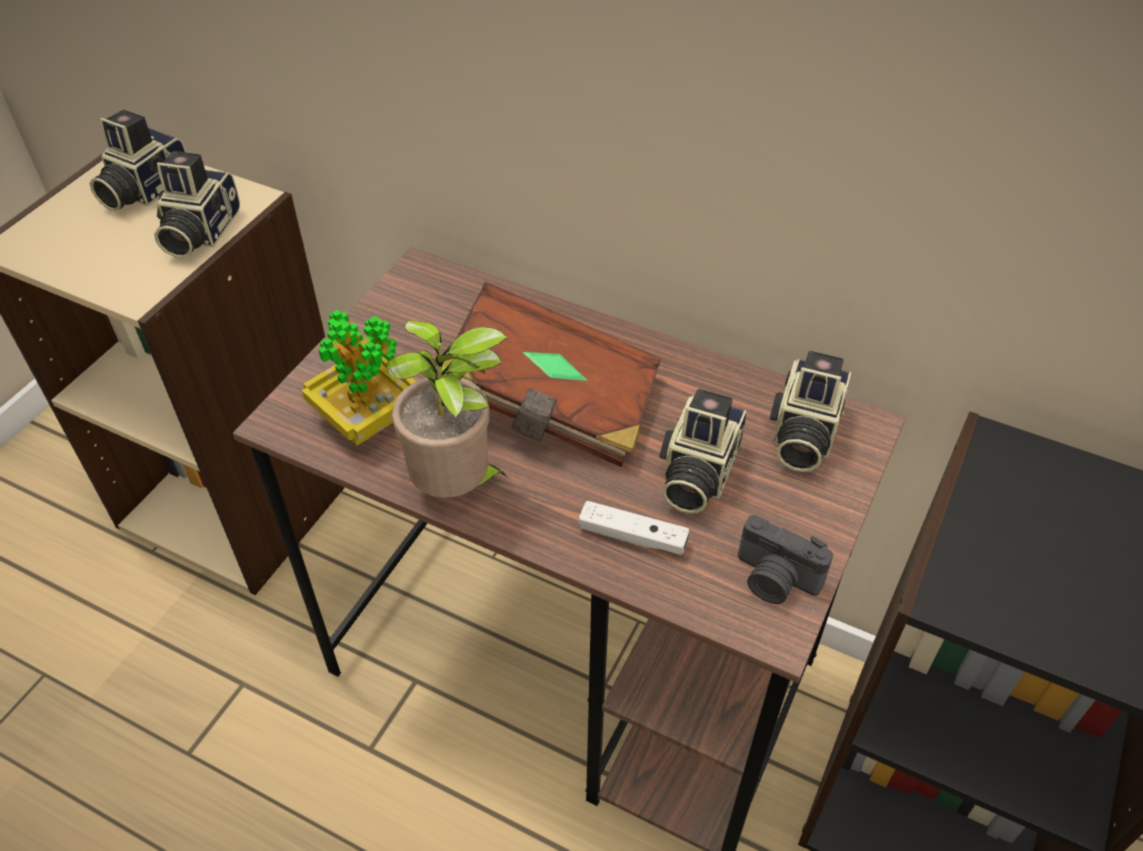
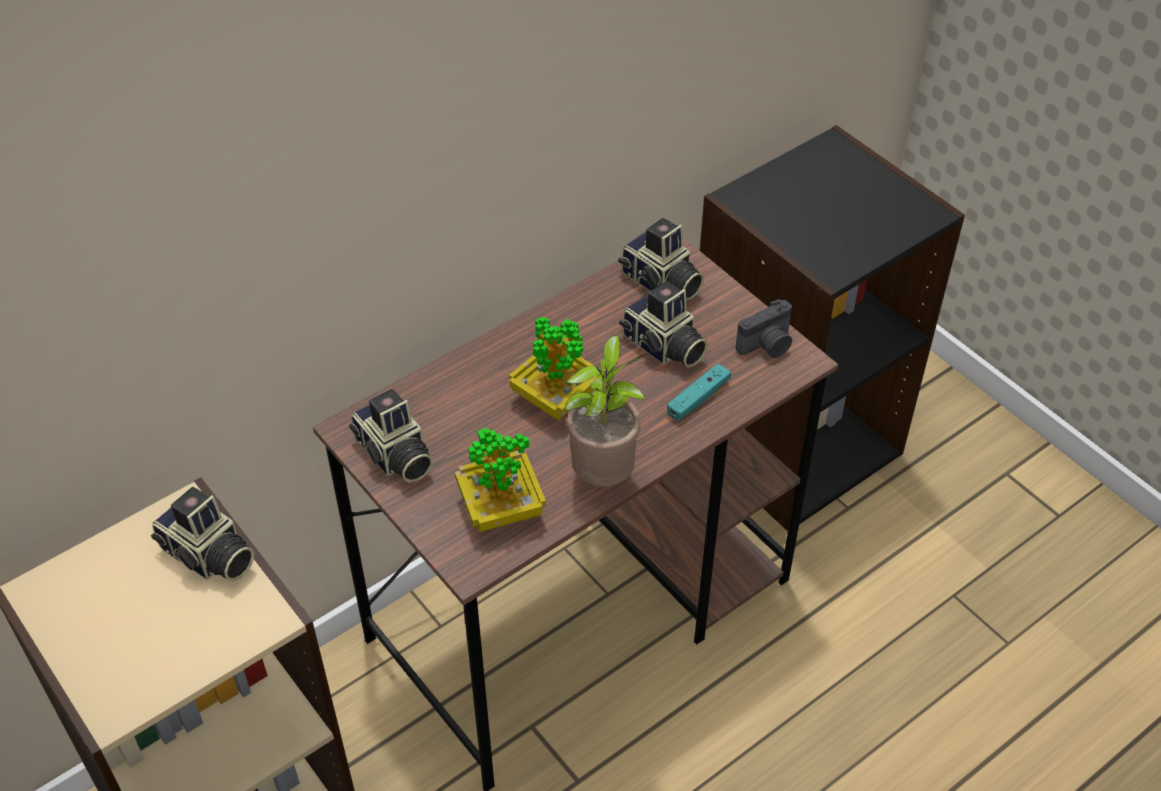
camera: 65 degrees left, 0 degrees up
(143, 189) = (102, 588): camera -> camera (394, 456)
(551, 405) = (555, 398): brown book -> potted plant
(632, 536) = (698, 398): white game controller -> turquoise game controller

